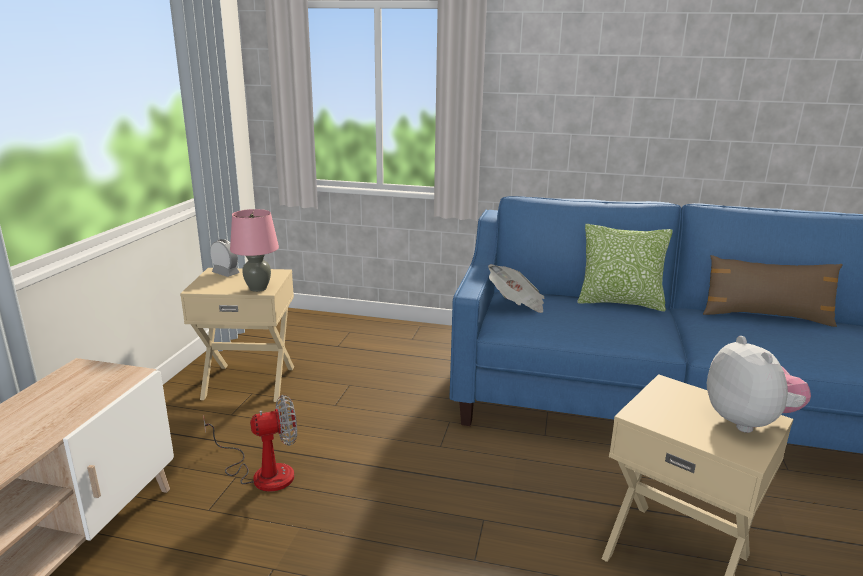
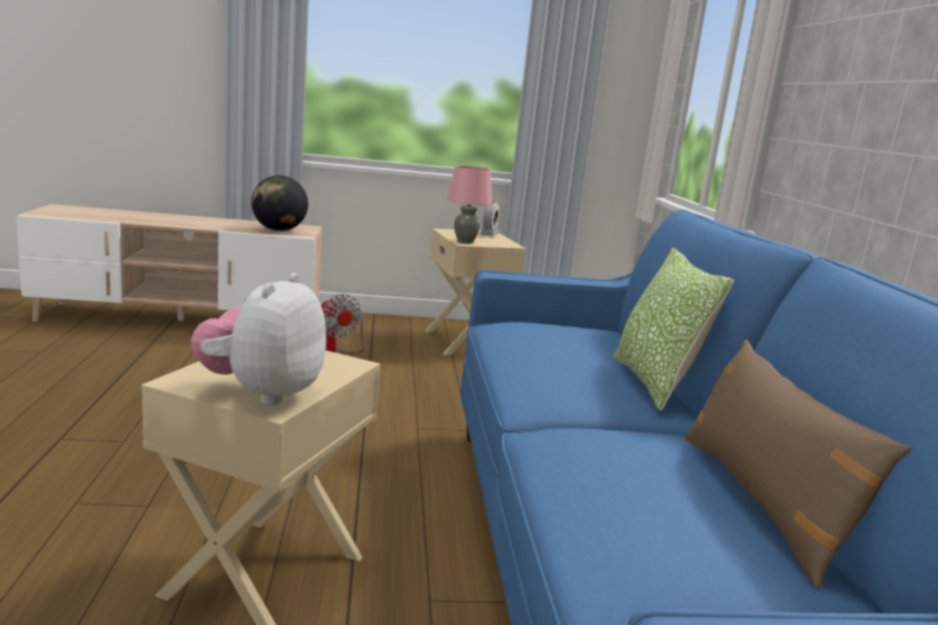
camera: 70 degrees right, 5 degrees down
(90, 389) = (279, 230): none -> globe
(516, 303) = (561, 325): newspaper -> none
(748, 422) = (262, 393): plush toy -> plush toy turned 135 degrees clockwise

